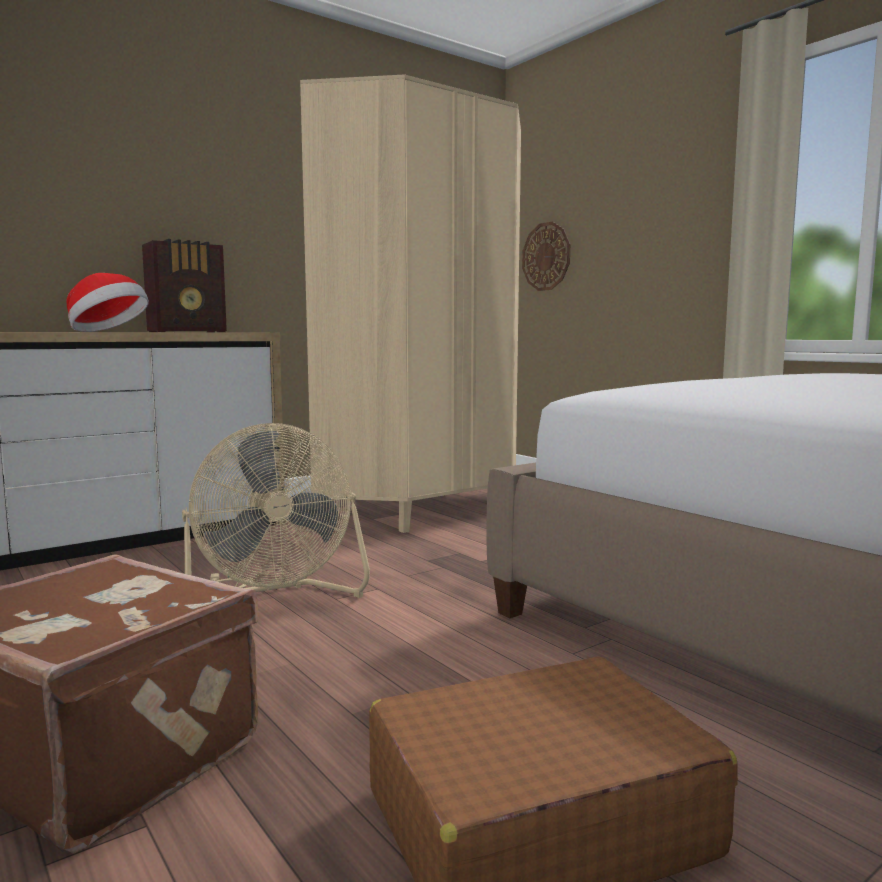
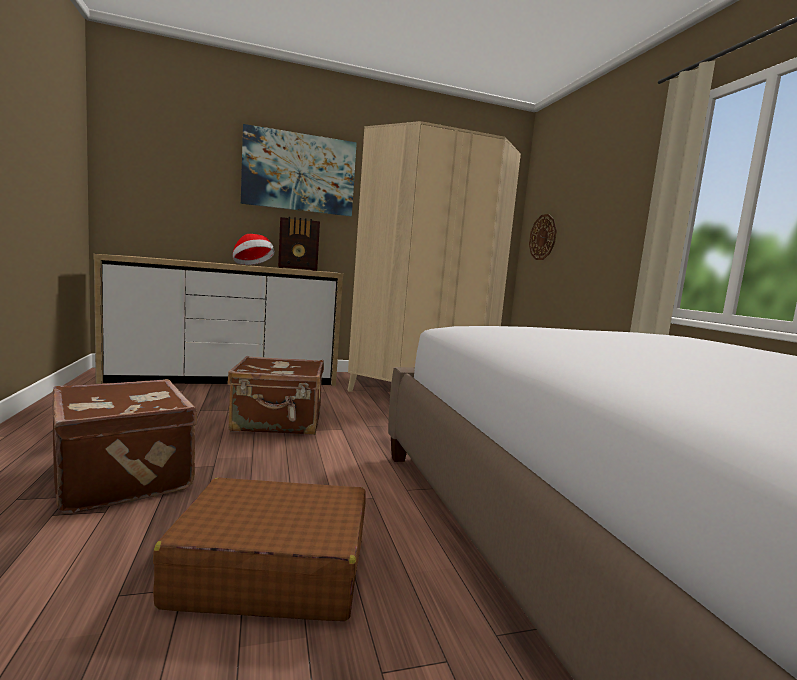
camera: 20 degrees right, 0 degrees up
(161, 160) = (299, 172): none -> picture
(266, 600) = (278, 423): beige fan -> brown suitcase

